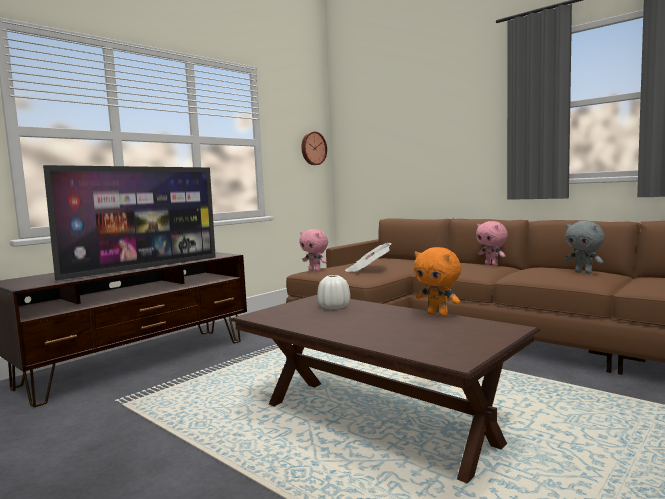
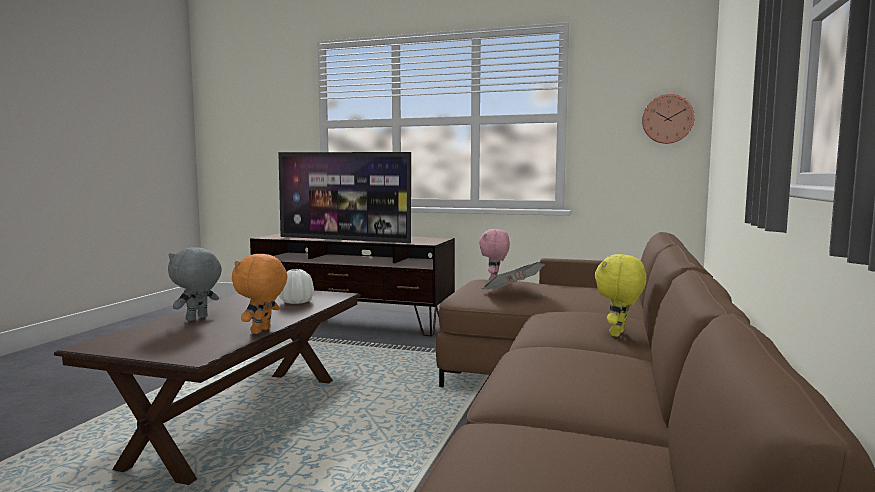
camera: 65 degrees right, 0 degrees up
(492, 265) = (618, 334): pink plush toy -> yellow plush toy
(584, 272) = (569, 382): grey plush toy -> grey plush toy (197, 319)

